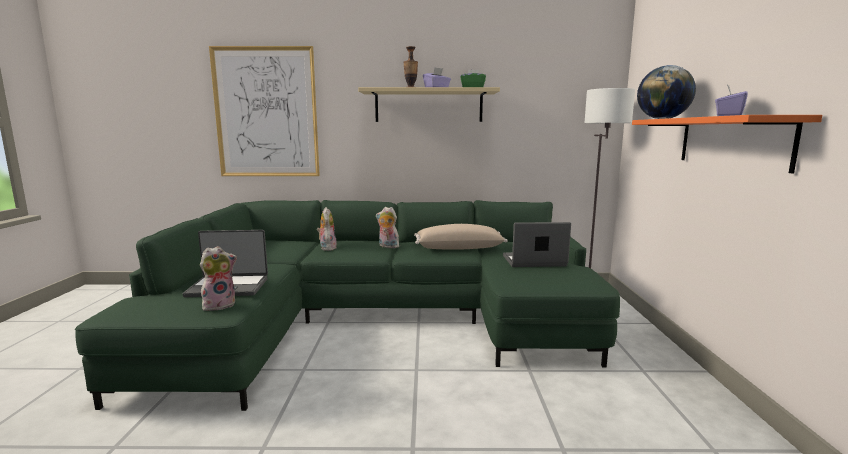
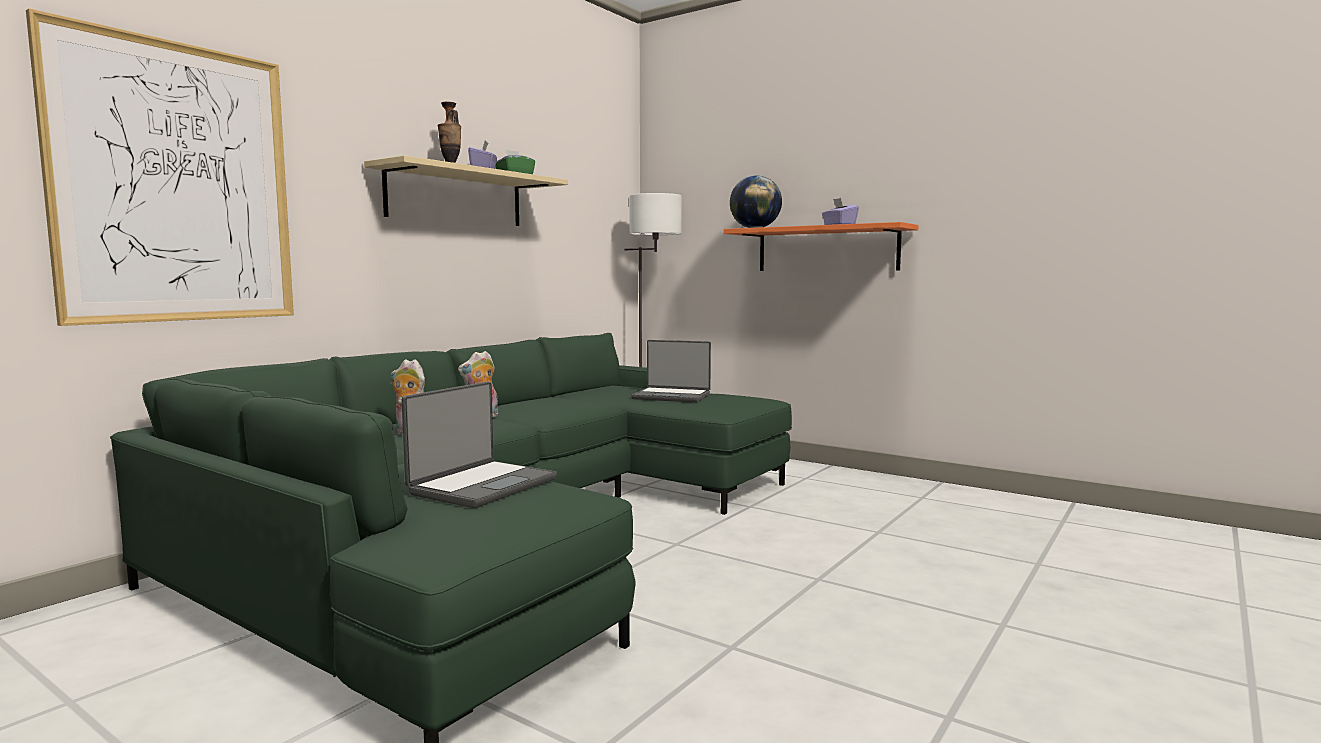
camera: 55 degrees left, 5 degrees down
(220, 305) = (552, 497): plush toy -> none
(459, 248) = (570, 401): beige pillow -> none
(534, 261) = (672, 396): laptop -> laptop turned 105 degrees counterclockwise

